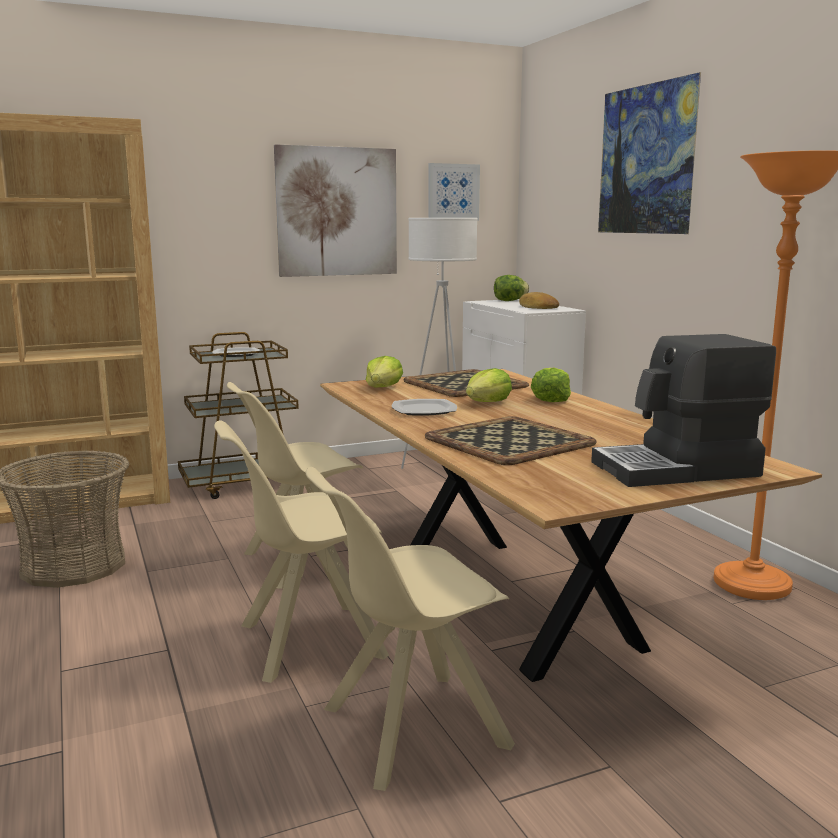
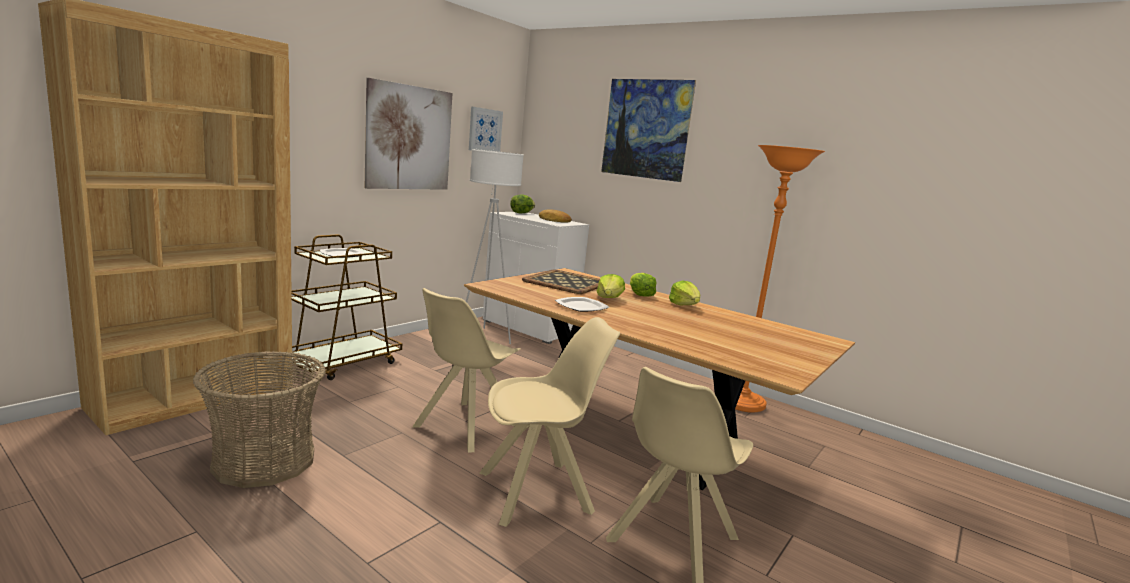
camera: 30 degrees left, 0 degrees up
(307, 642) = (538, 492): beige chair -> beige chair turned 150 degrees counterclockwise
(383, 388) = (518, 287): lettuce -> lettuce (684, 305)
(509, 440) = (677, 330): tray -> none
(677, 470) = (795, 345): coffee machine -> none

